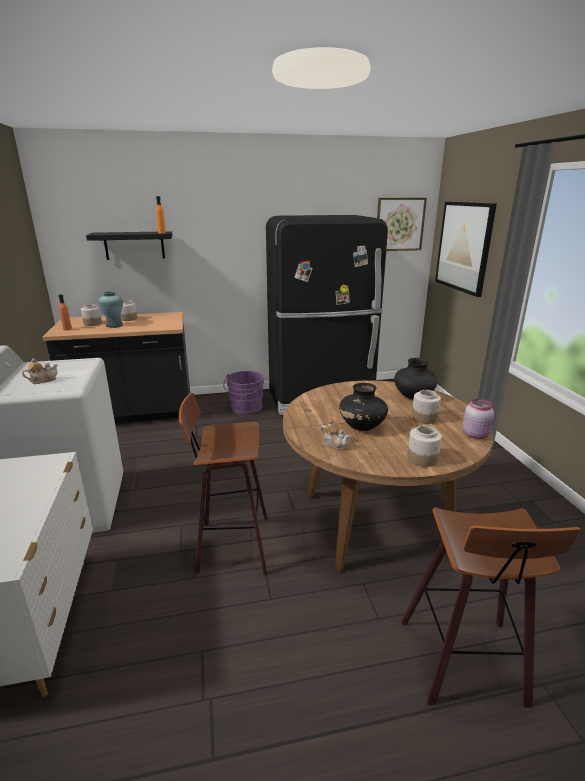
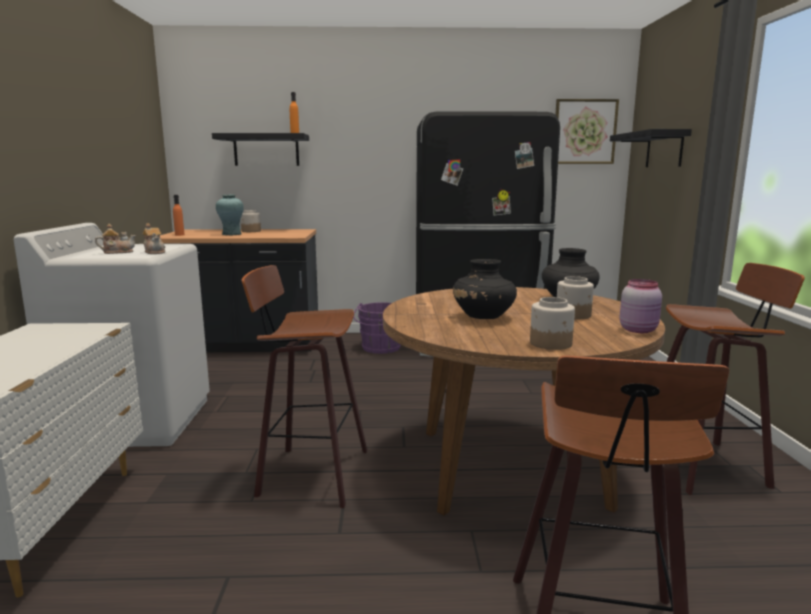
camera: 10 degrees right, 10 degrees down
(92, 323) = (209, 233): jar -> none
(335, 444) = (439, 327): teapot -> teapot (155, 252)
(464, 247) = (664, 149): picture -> black shelf
(503, 503) = (705, 464): none -> stool

